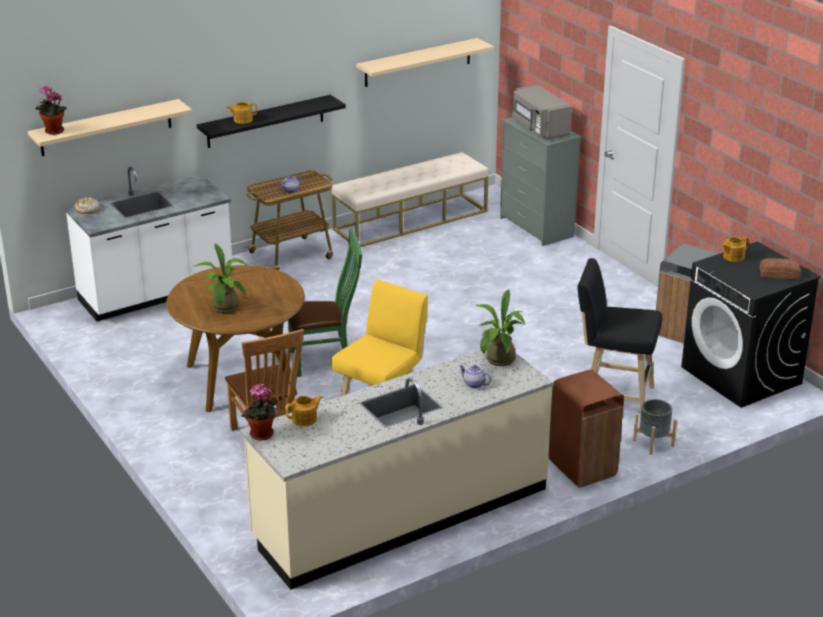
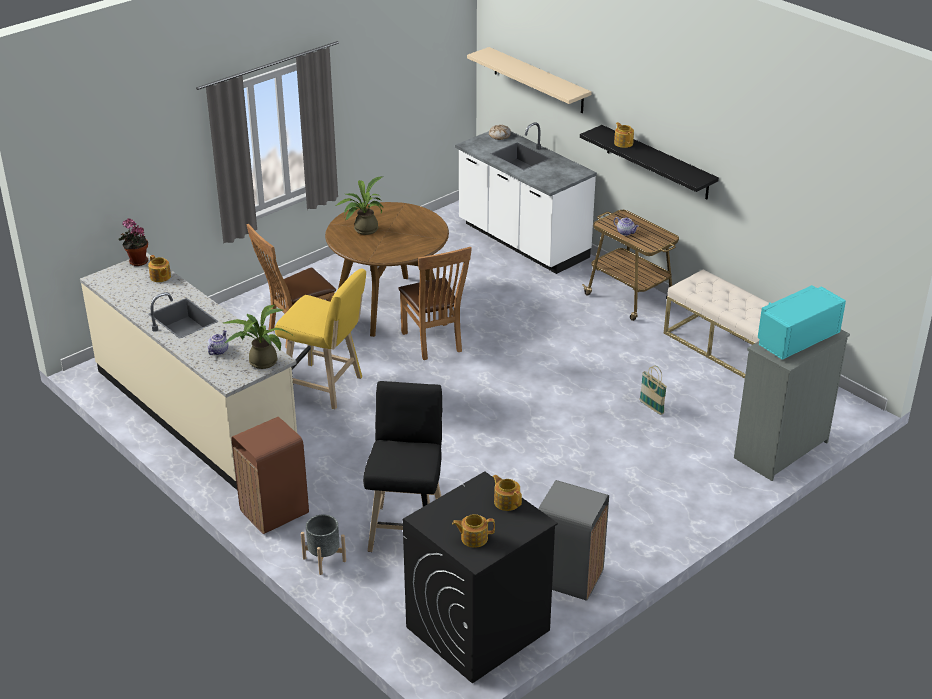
camera: 80 degrees right, 5 degrees up
(53, 132) = (490, 55): potted plant -> none
(325, 360) = (434, 343): green chair -> brown chair
(418, 62) = (813, 205): beige shelf -> none
(466, 268) = (651, 407): none -> basket
(539, 128) = (796, 339): grey microwave -> turquoise microwave
(778, 273) = (473, 538): bread -> teapot

